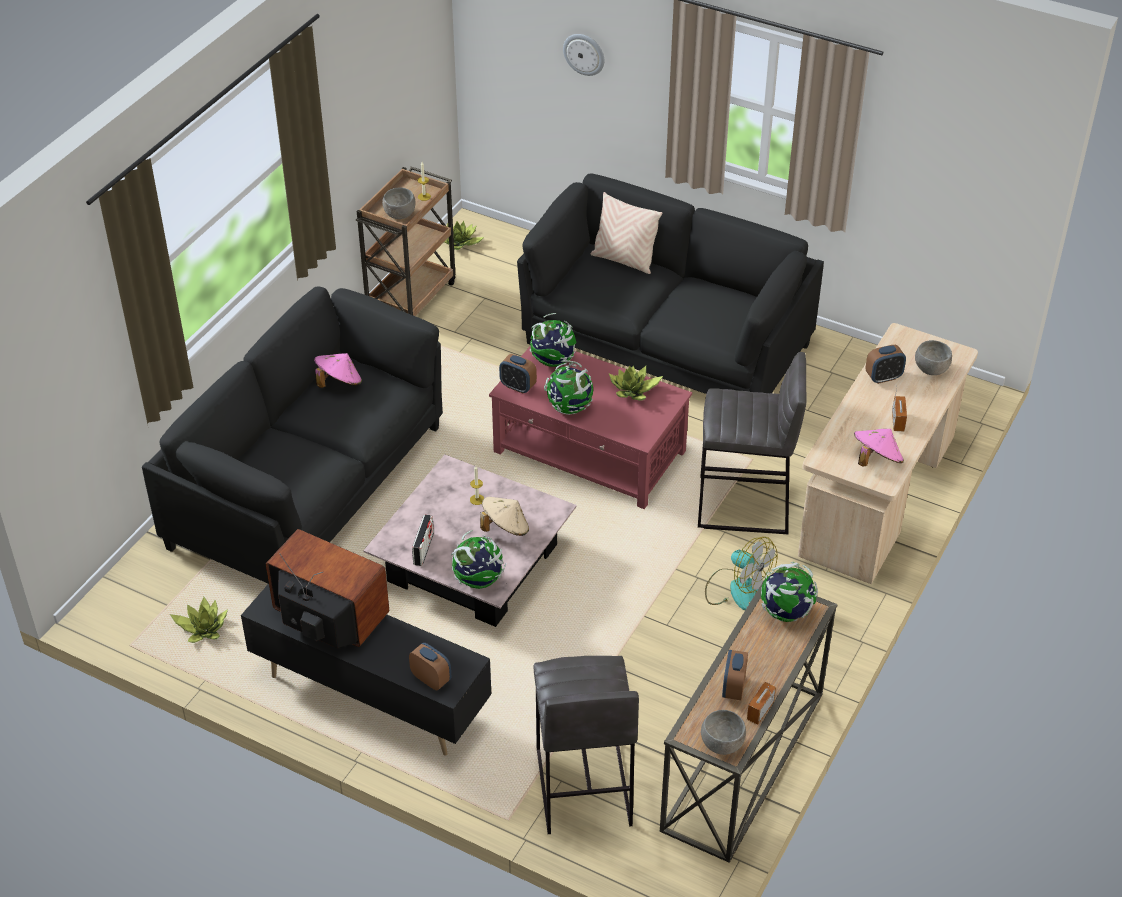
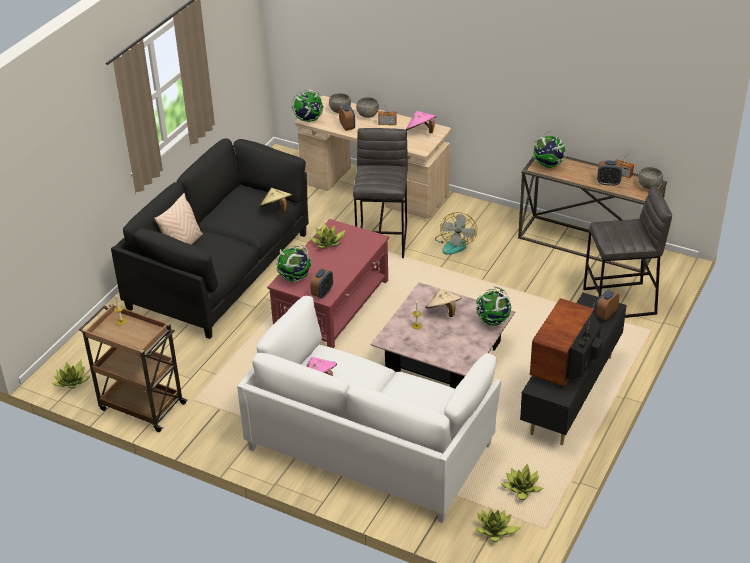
camera: 90 degrees left, 5 degrees down
(140, 597) = (495, 530): none -> potted plant
(308, 487) = (370, 446): black sofa -> white sofa
(399, 215) = (144, 333): grey bowl -> grey bowl (367, 115)
(423, 549) = (467, 348): radio -> none
(569, 407) = (345, 269): globe -> globe (308, 119)
(584, 54) = (64, 164): wall clock -> none
(708, 338) = (276, 209): none -> beige hat
(737, 589) = (455, 244): fan -> fan turned 150 degrees clockwise

